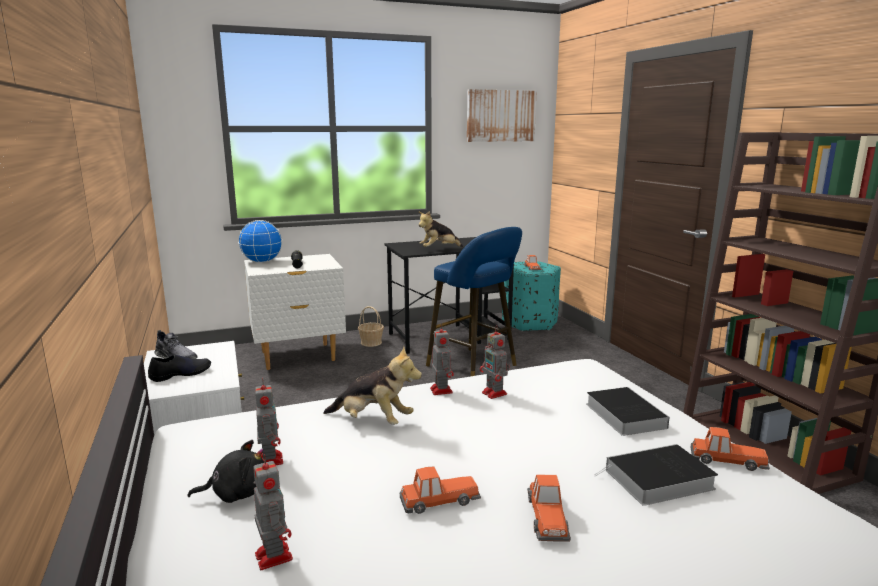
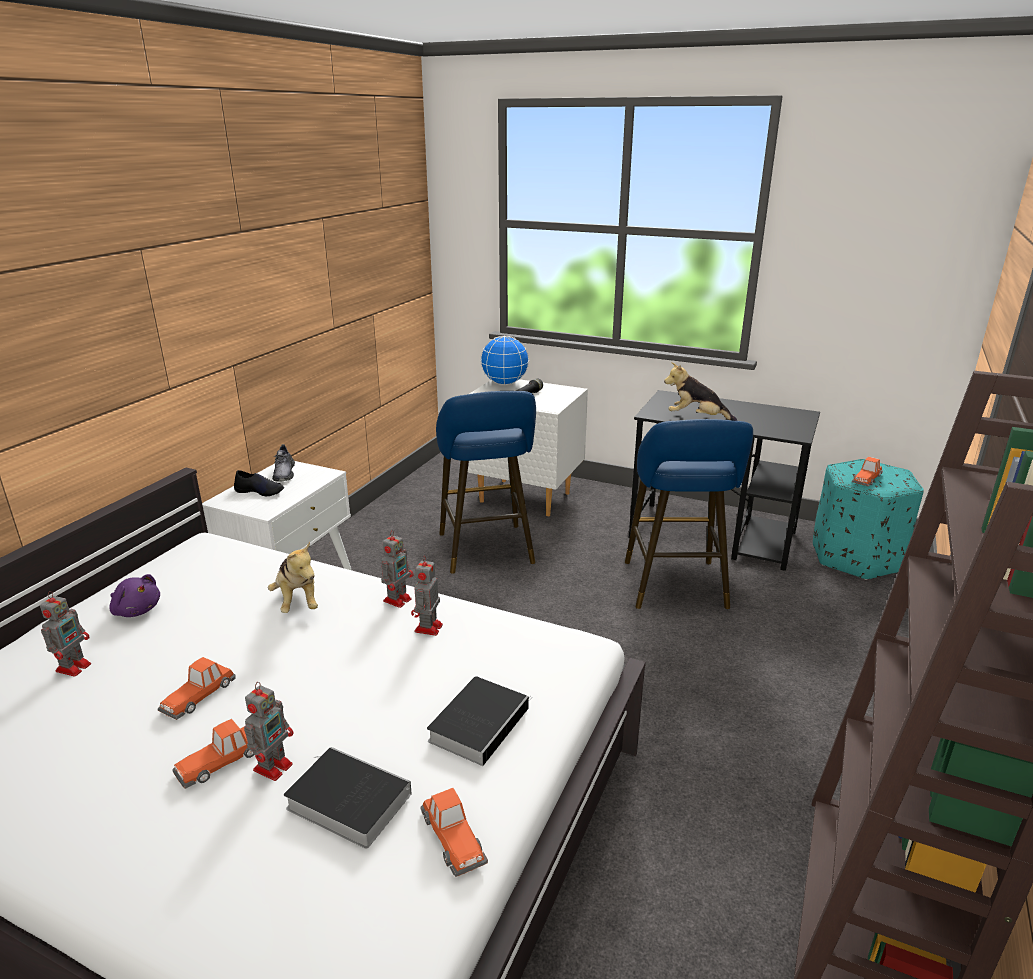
camera: 45 degrees right, 10 degrees up
(236, 493) = (136, 610): black plush toy -> purple plush toy
(269, 459) = (192, 595): toy robot -> toy robot (274, 766)
(326, 394) = (487, 551): none -> blue stool
(371, 342) = (615, 508): basket -> none
(439, 500) = (199, 695): toy car -> toy car turned 90 degrees clockwise
(500, 116) = (891, 224): picture -> none

